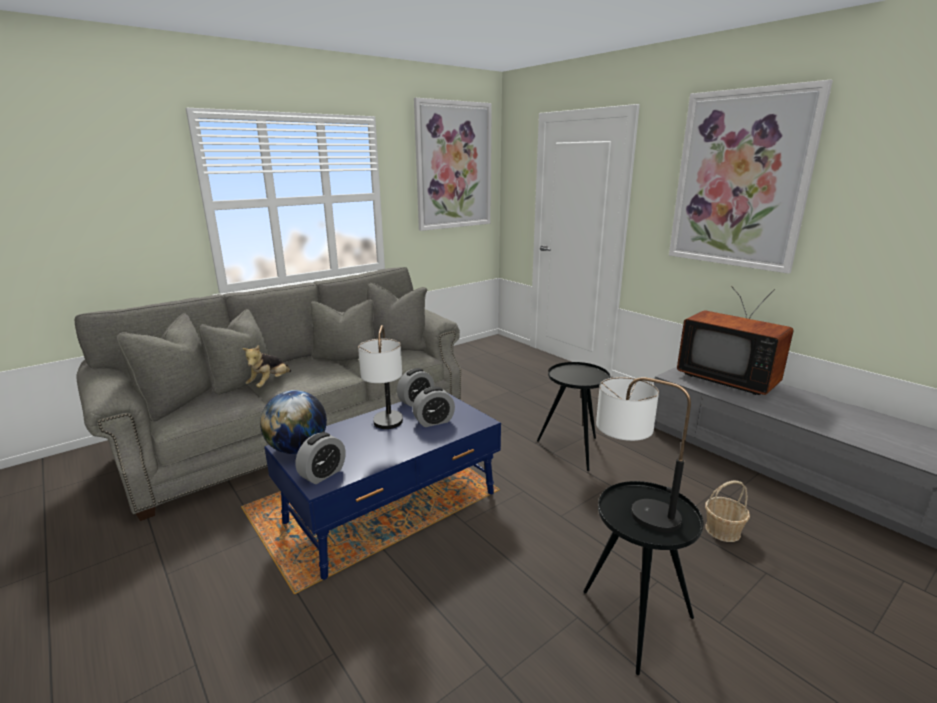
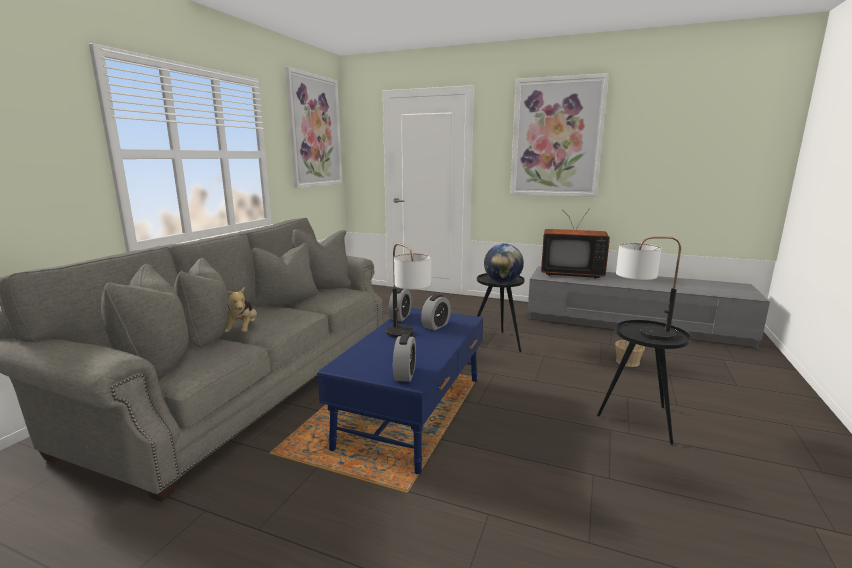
camera: 30 degrees left, 5 degrees down
(297, 449) = (353, 365): globe -> globe (502, 282)

